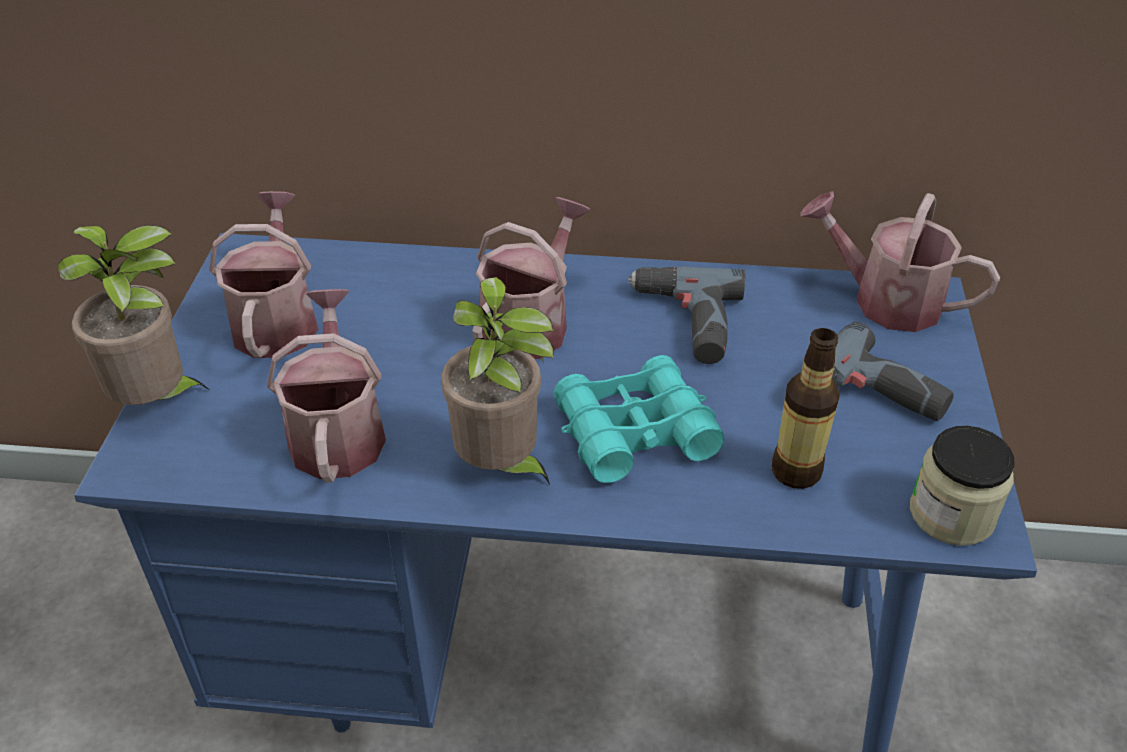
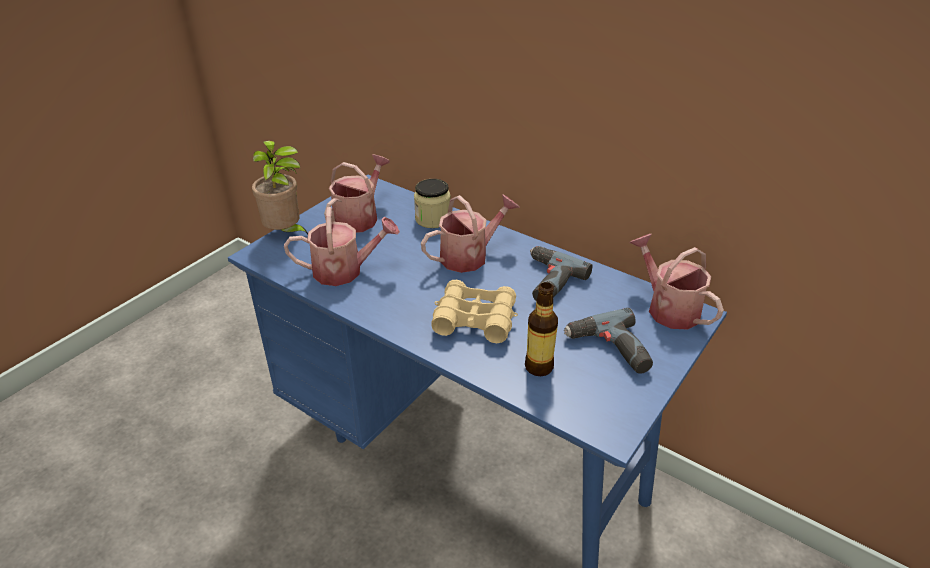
camera: 30 degrees right, 5 degrees down
(337, 431) = (345, 270): watering can -> watering can turned 60 degrees clockwise
(501, 467) = (400, 311): potted plant -> none
(634, 432) = (475, 319): turquoise binoculars -> beige binoculars
(951, 514) = (603, 419): jar -> jar (432, 219)

